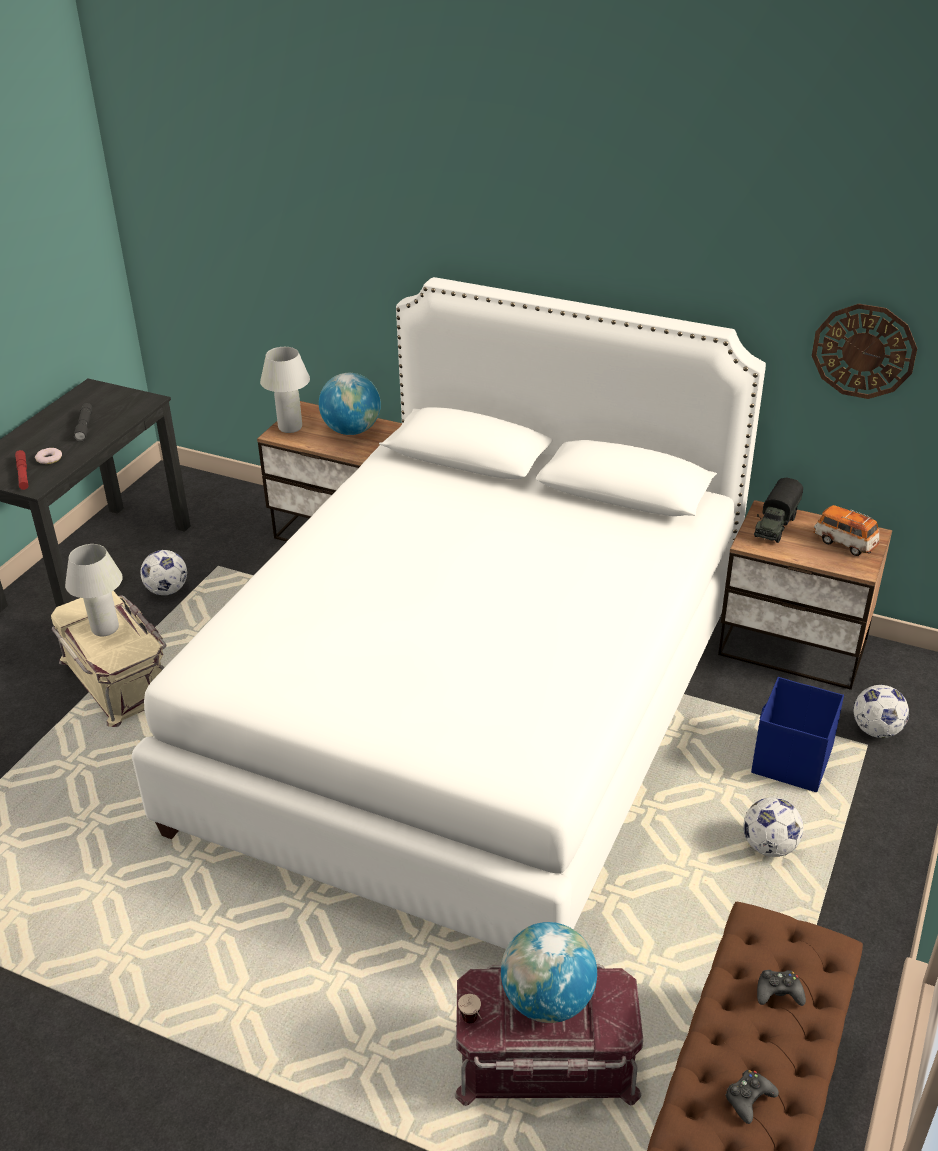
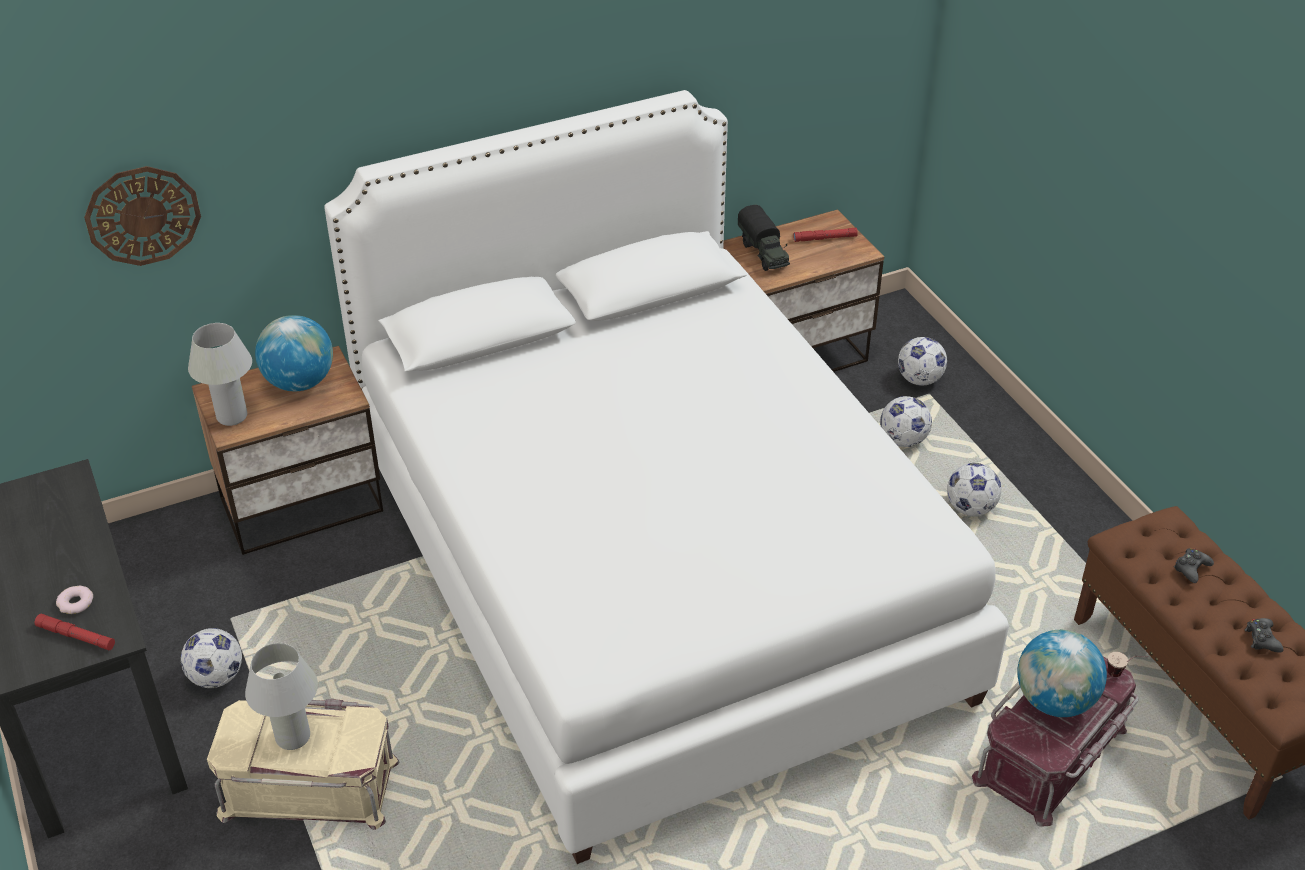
camera: 50 degrees left, 5 degrees up
(84, 427) = (50, 547): grey flashlight -> none
(473, 1024) = (1043, 754): cup -> cup (1122, 674)
(791, 761) = (903, 440): blue storage box -> football
(844, 543) = (825, 238): toy car -> red flashlight
(864, 351) = (794, 62): wall clock -> wall clock (143, 215)

